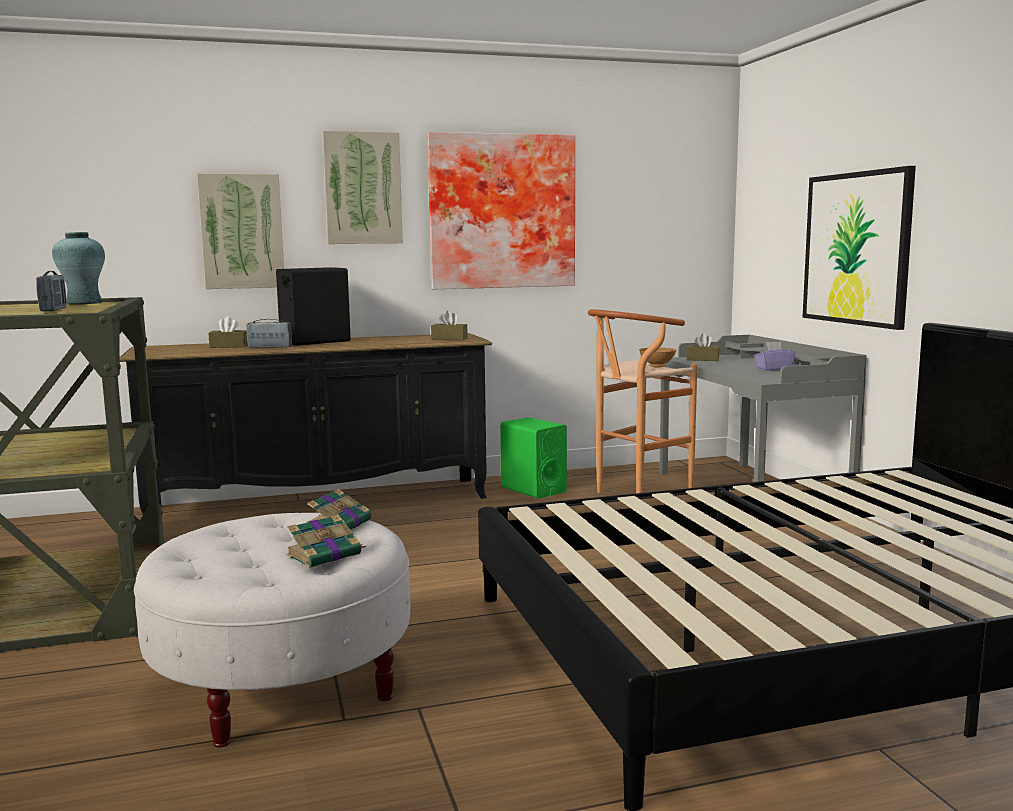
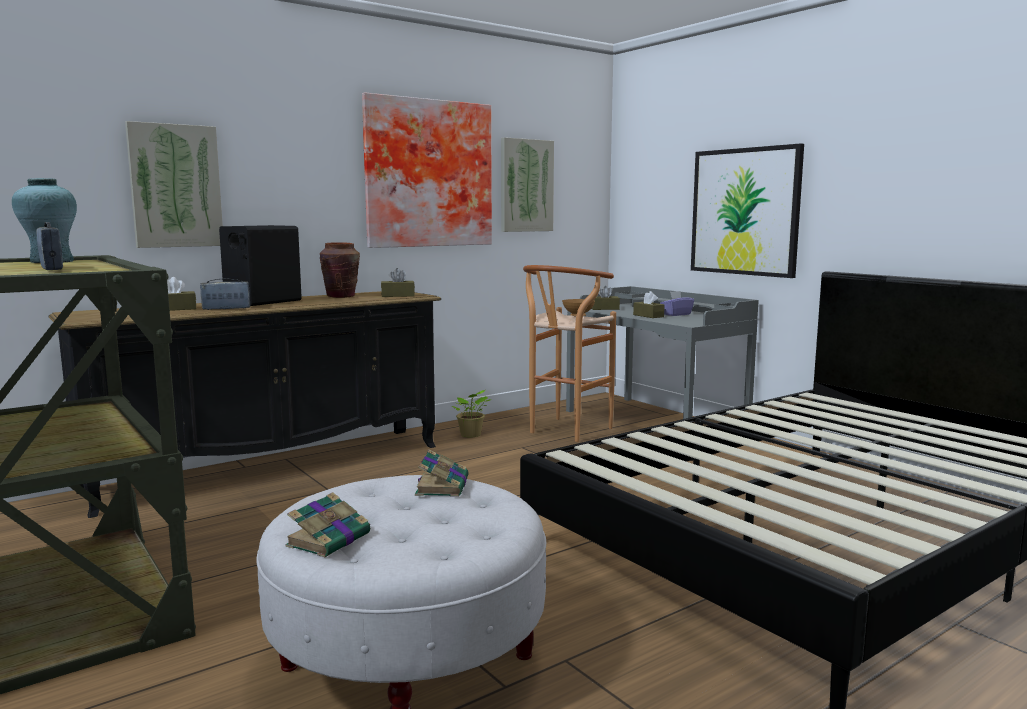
camera: 20 degrees left, 0 degrees up
(326, 555) = (472, 518): book -> book (330, 539)
(362, 188) = (299, 145): picture -> picture (526, 185)
(396, 338) = (341, 296): none -> brown vase
(533, 489) = (471, 435): green speaker -> potted plant
(737, 369) = (648, 316): none -> brown tissue box

